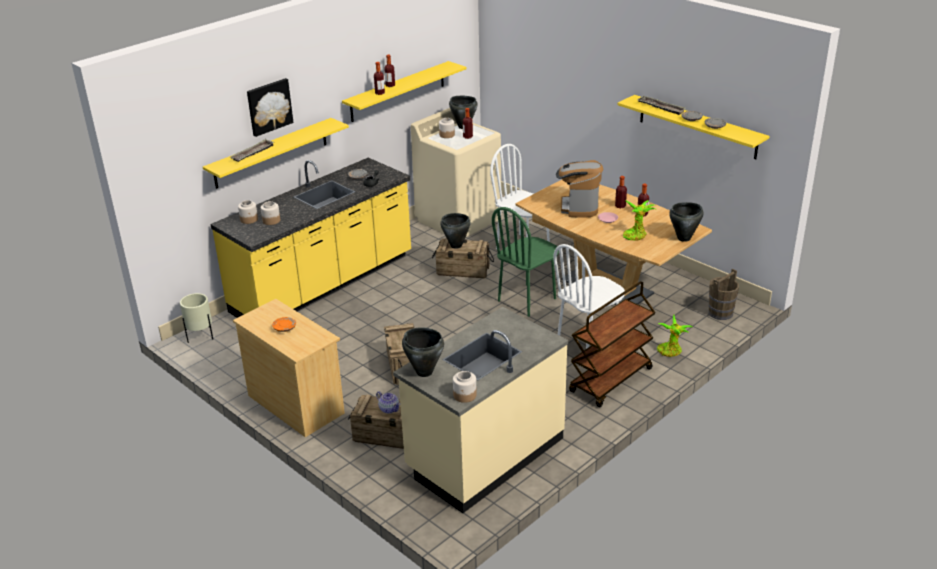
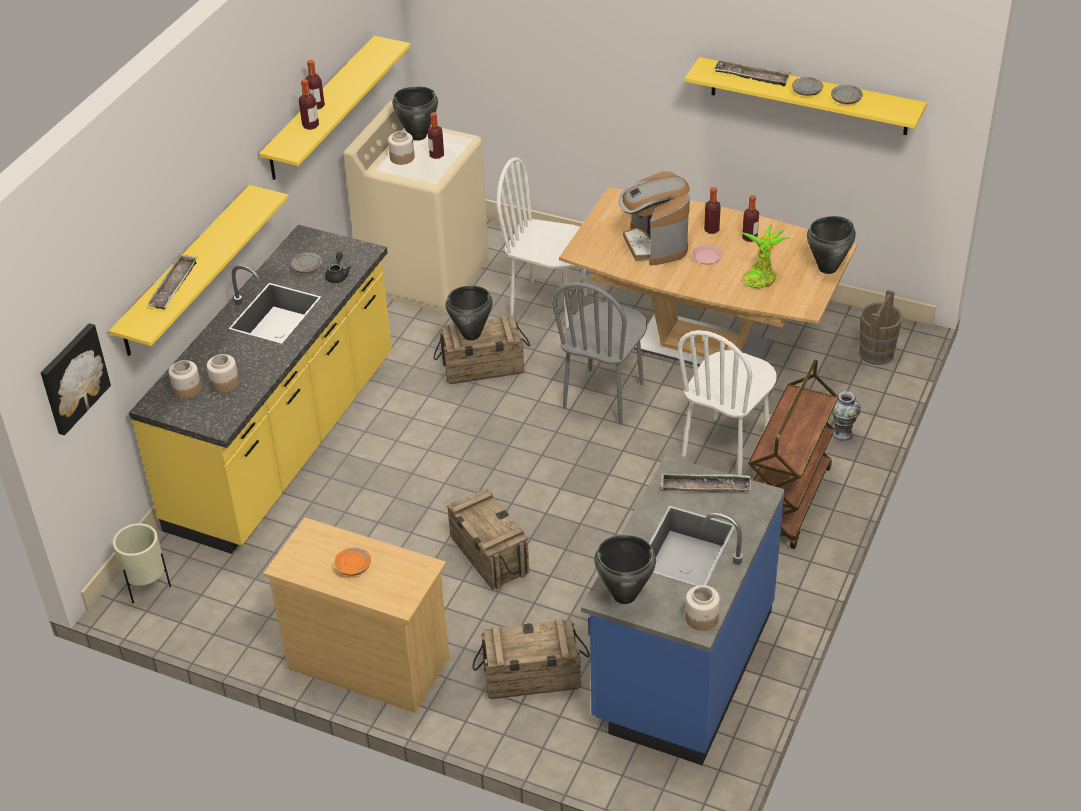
camera: 20 degrees left, 10 degrees up
(269, 106) = (177, 202): picture -> picture (73, 378)
(389, 409) = (537, 642): teapot -> none
(484, 454) = (681, 666): beige counter -> blue counter
(516, 327) = (705, 487): none -> tray
(527, 300) = (604, 396): green chair -> grey chair
(670, 352) = (842, 434): potted plant -> vase

